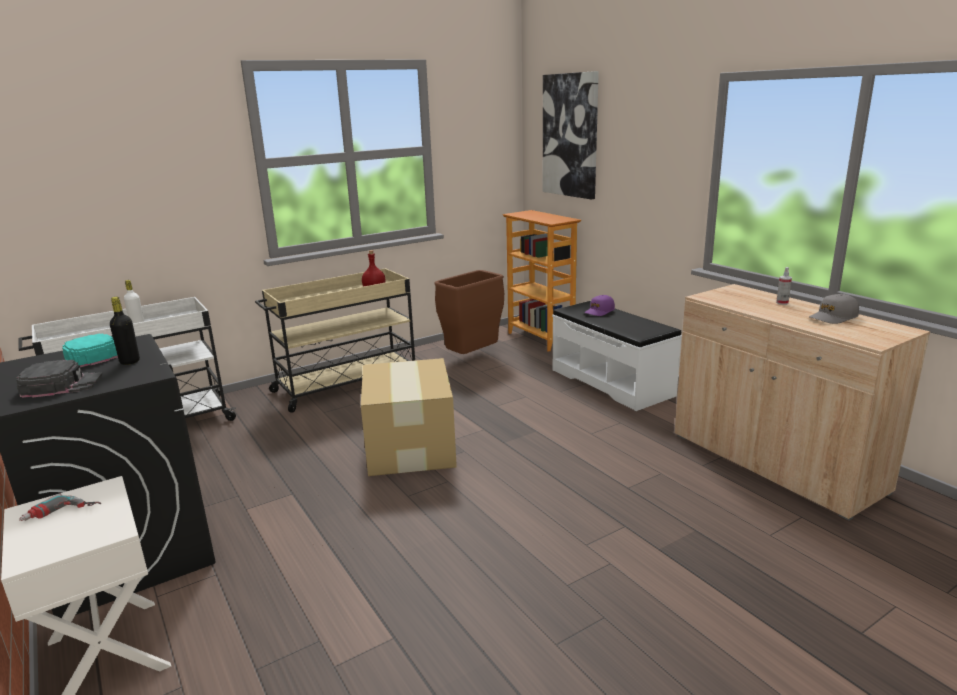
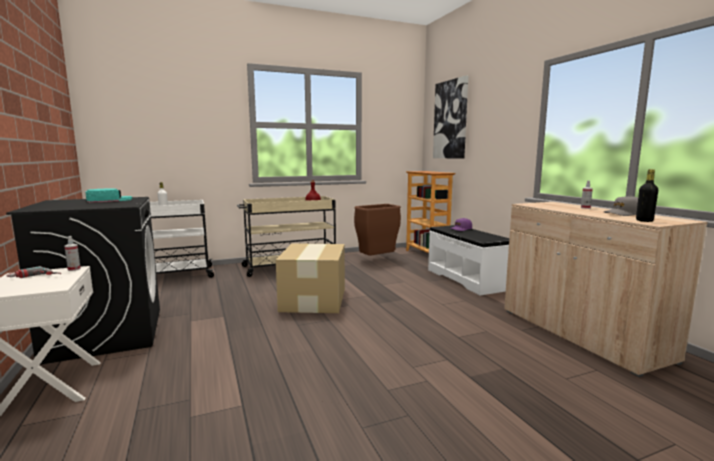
camera: 10 degrees right, 10 degrees down
(62, 385) = (70, 206): black cap -> none
(105, 487) = (74, 269): none -> spray bottle
(130, 361) = (121, 202): black bottle -> black bottle (644, 221)

